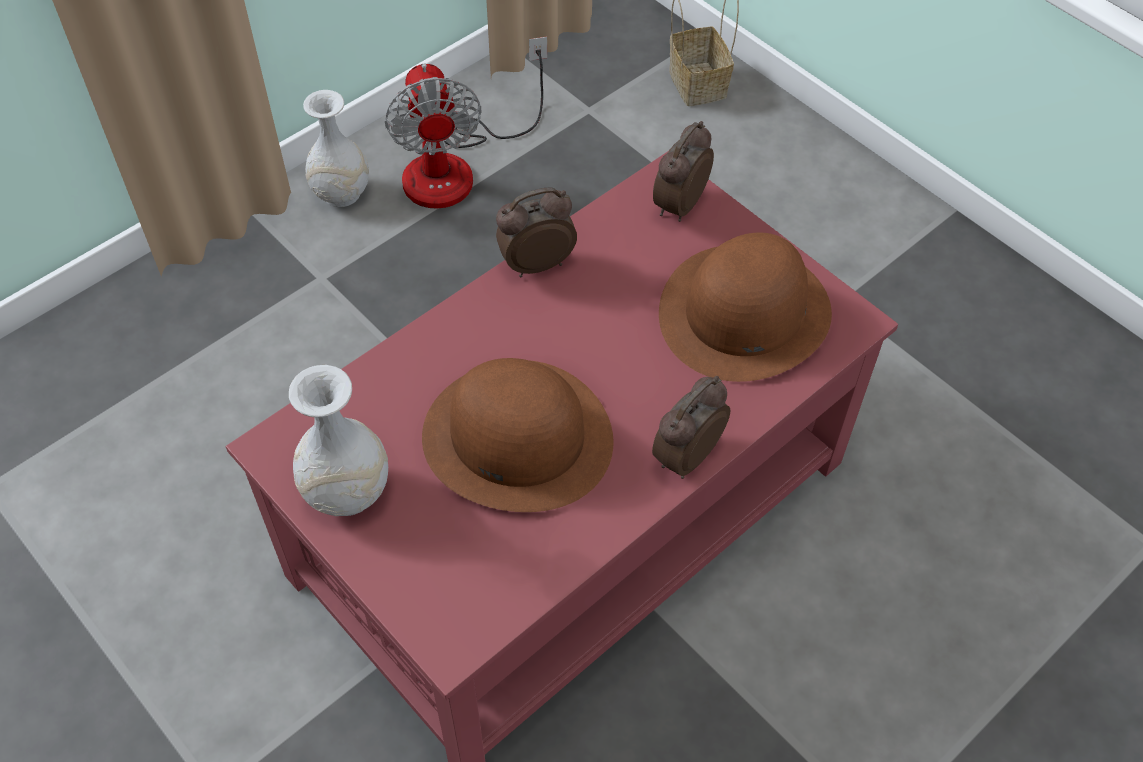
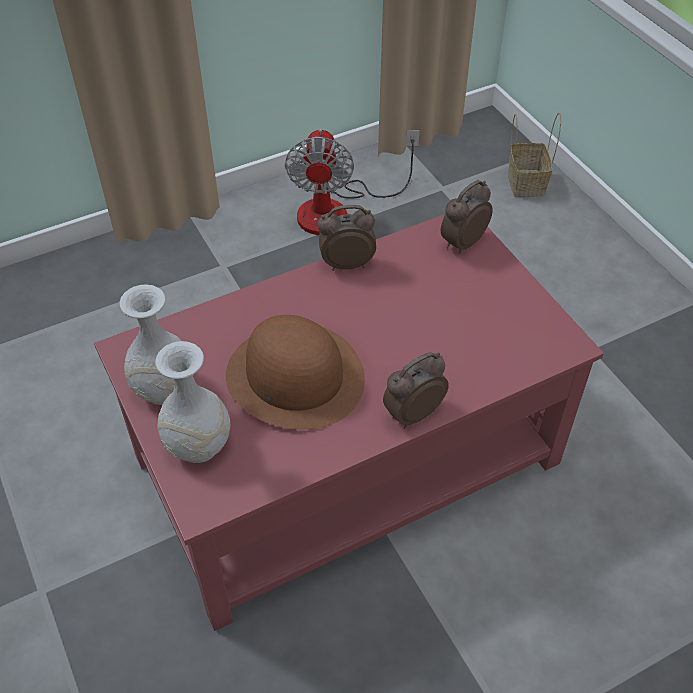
camera: 15 degrees right, 5 degrees down
(341, 194) = (254, 214): white vase -> white vase (198, 446)
(744, 313) = (488, 324): brown hat -> none

